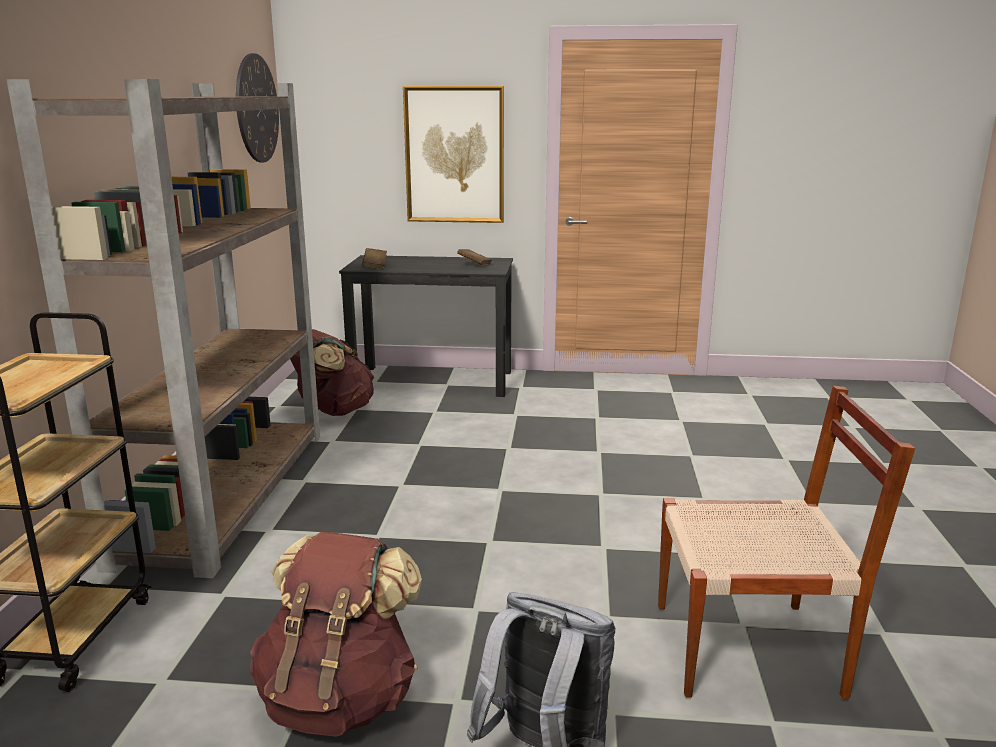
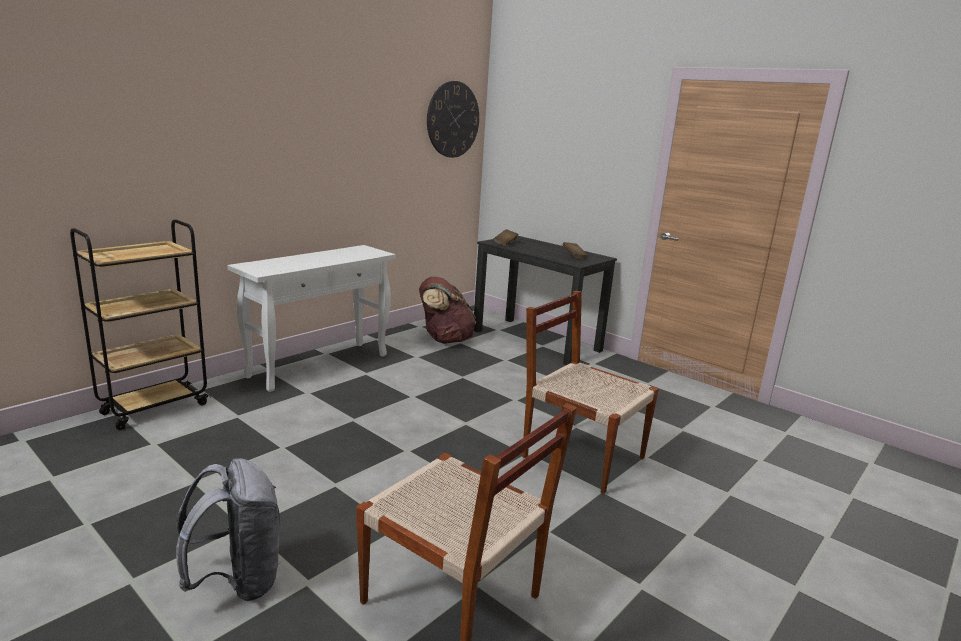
camera: 35 degrees right, 0 degrees up
(227, 493) = (320, 365): brown bookcase -> white console table
(339, 699) = (201, 493): brown backpack -> none
(454, 155) = (588, 168): picture -> none
(644, 476) = (580, 456): none -> chair

